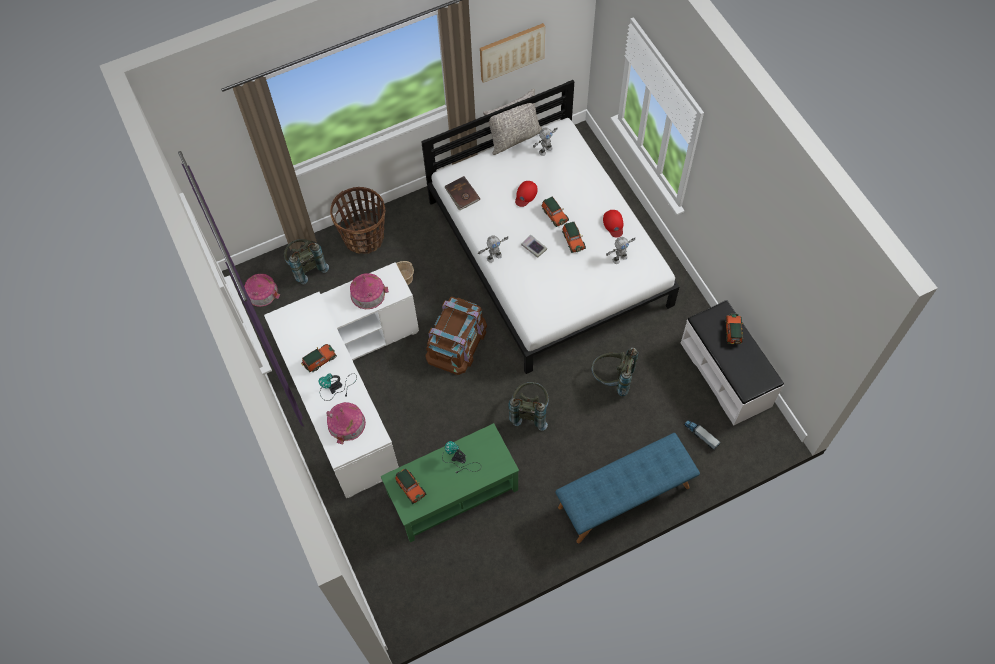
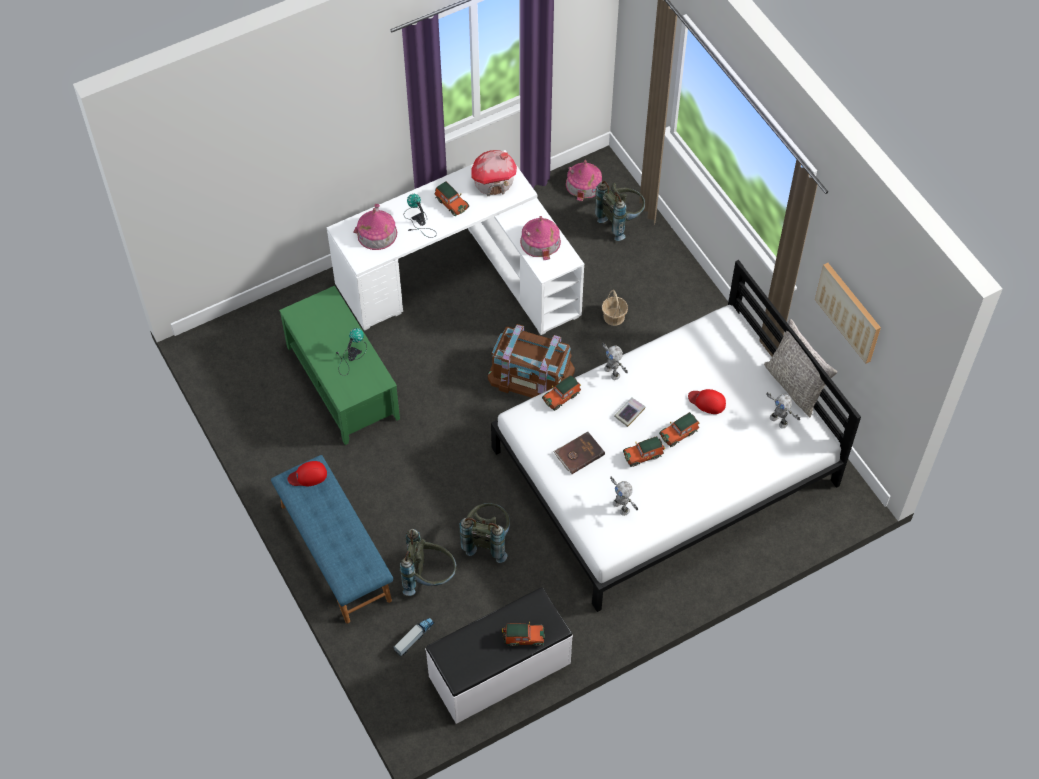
camera: 85 degrees right, 5 degrees down
(301, 325) = (494, 183): none -> toy house
(364, 238) = (666, 273): basket -> none
(410, 487) = (320, 312): toy car -> toy car (562, 396)
(462, 194) = (700, 334): brown book -> brown book (578, 453)
(529, 411) = (442, 453): grey backpack -> grey backpack (429, 577)
(613, 224) = (672, 500): red cap -> red cap (308, 476)

